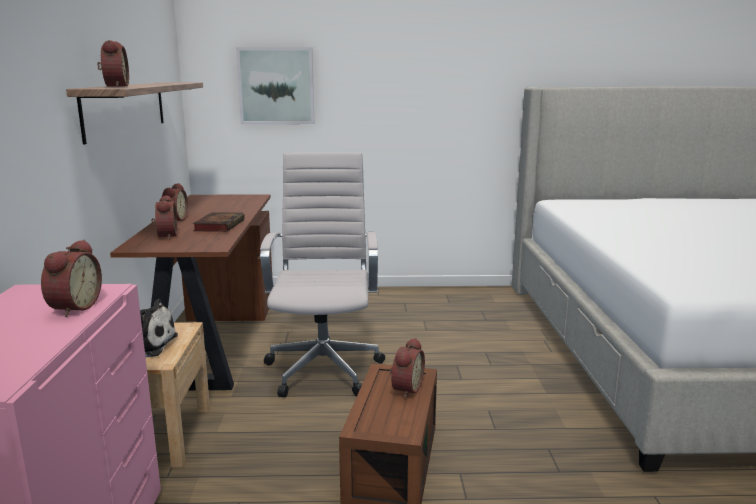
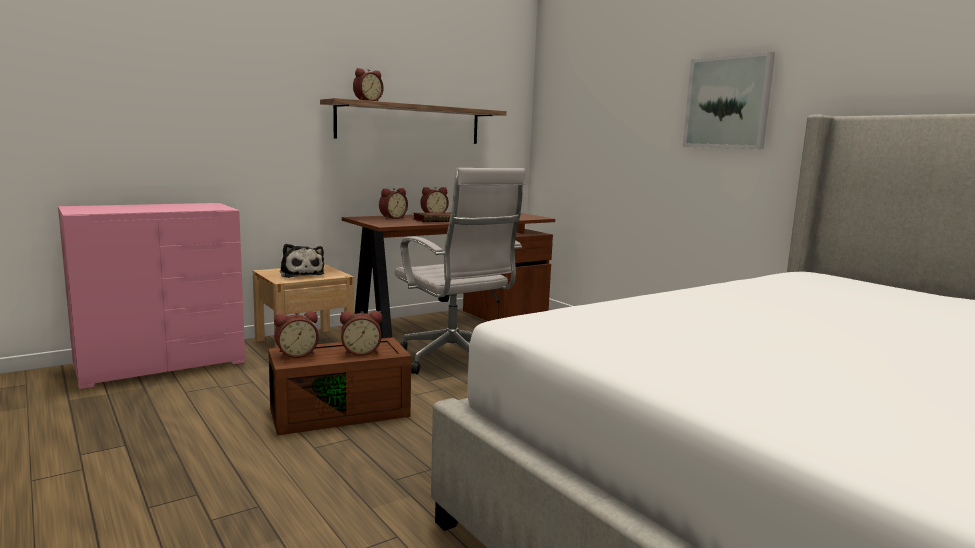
camera: 55 degrees right, 5 degrees down
(73, 307) = (188, 208): alarm clock -> alarm clock (296, 354)
(276, 86) = (588, 118): picture -> picture (727, 102)
(324, 368) = (455, 361): white office chair -> white office chair turned 90 degrees clockwise

